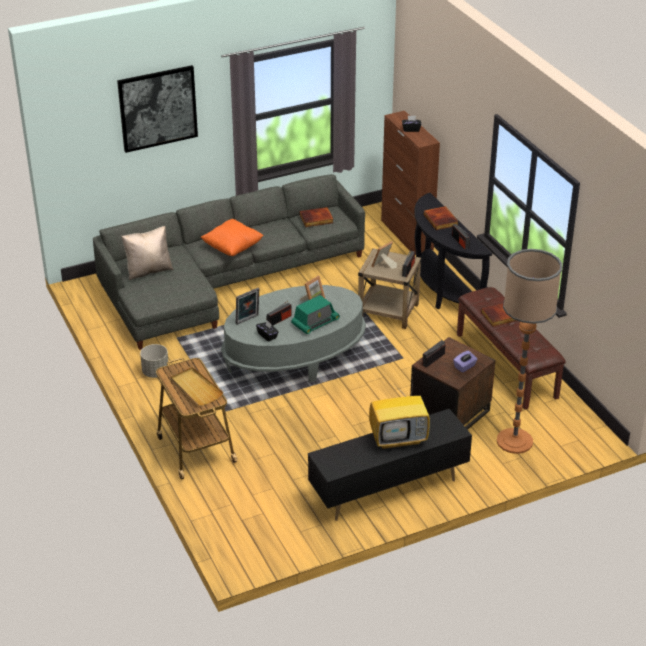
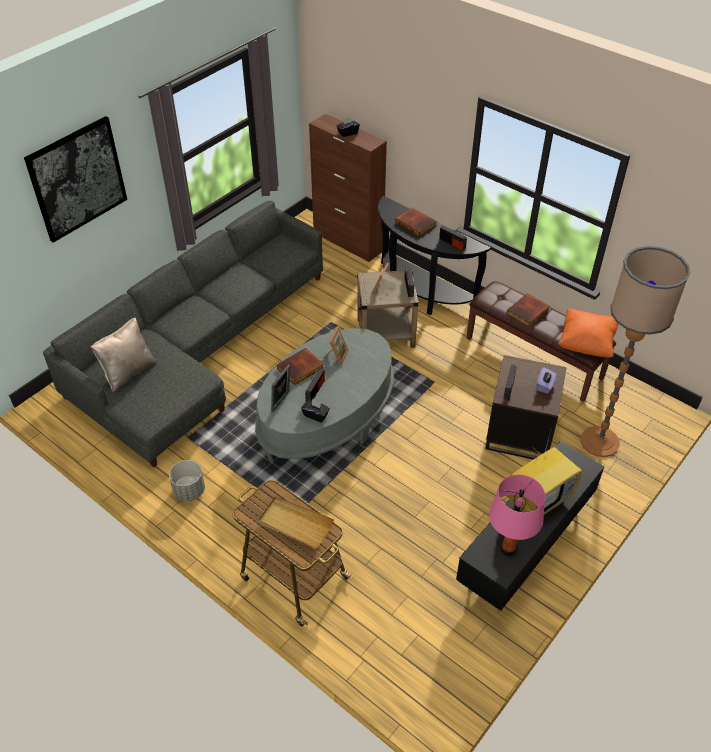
camera: 25 degrees left, 10 degrees up
(232, 248) = (205, 314): orange pillow -> orange pillow (586, 343)
(315, 323) = (355, 381): radio -> none
(316, 219) = (272, 254): book -> book (300, 369)
(349, 459) = (508, 548): none -> pink table lamp

